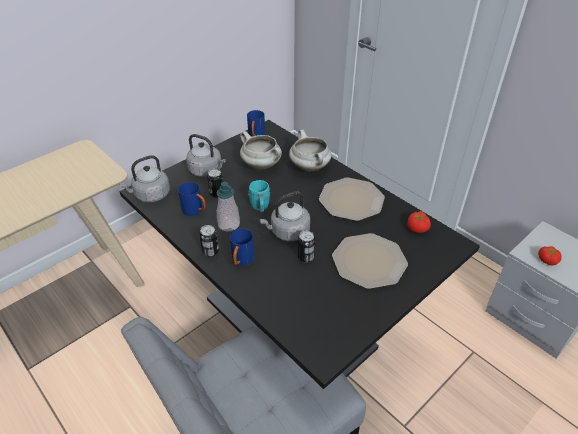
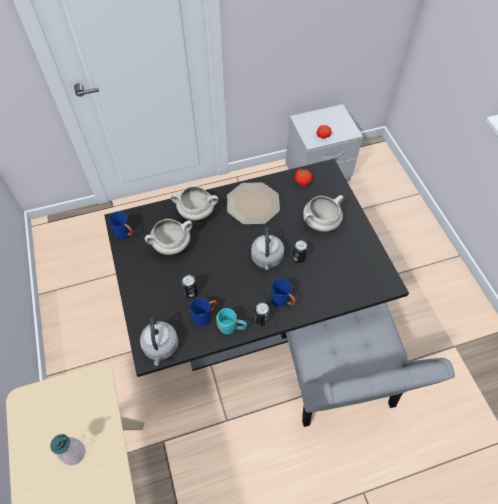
camera: 65 degrees left, 15 degrees up
(207, 170) = (153, 290): grey kettle -> none
(229, 224) = (236, 296): soap dispenser -> soap dispenser (74, 453)
(260, 208) = (228, 267): turquoise mug -> turquoise mug (231, 328)
(368, 261) = (320, 223): plate -> white cooking pot

